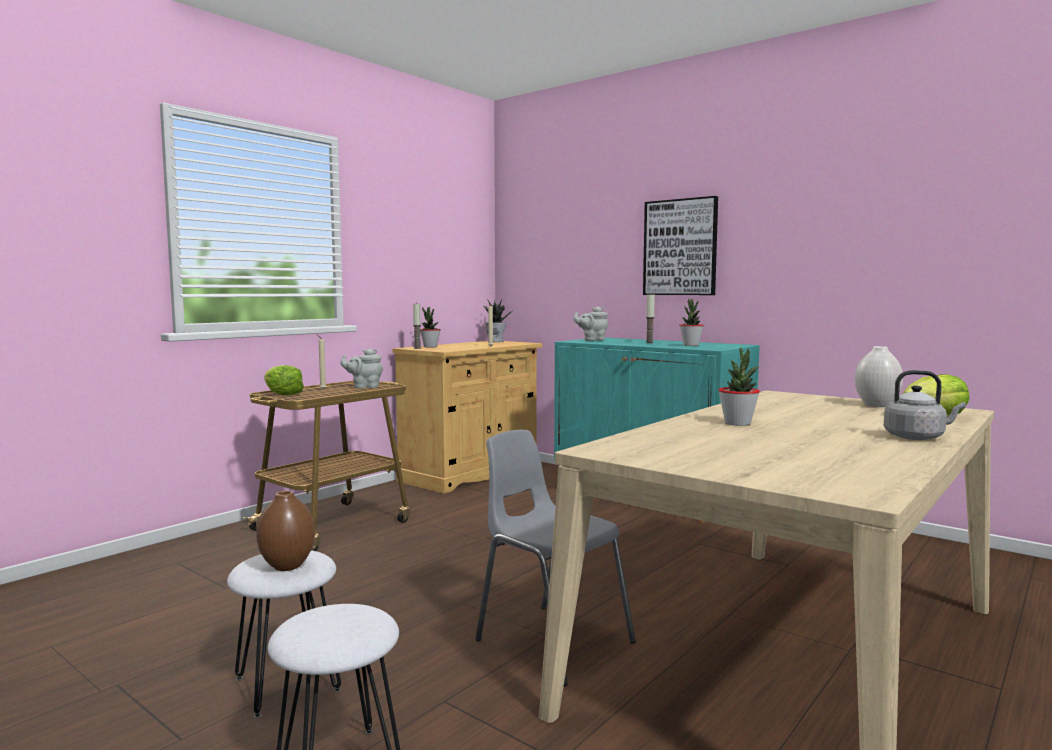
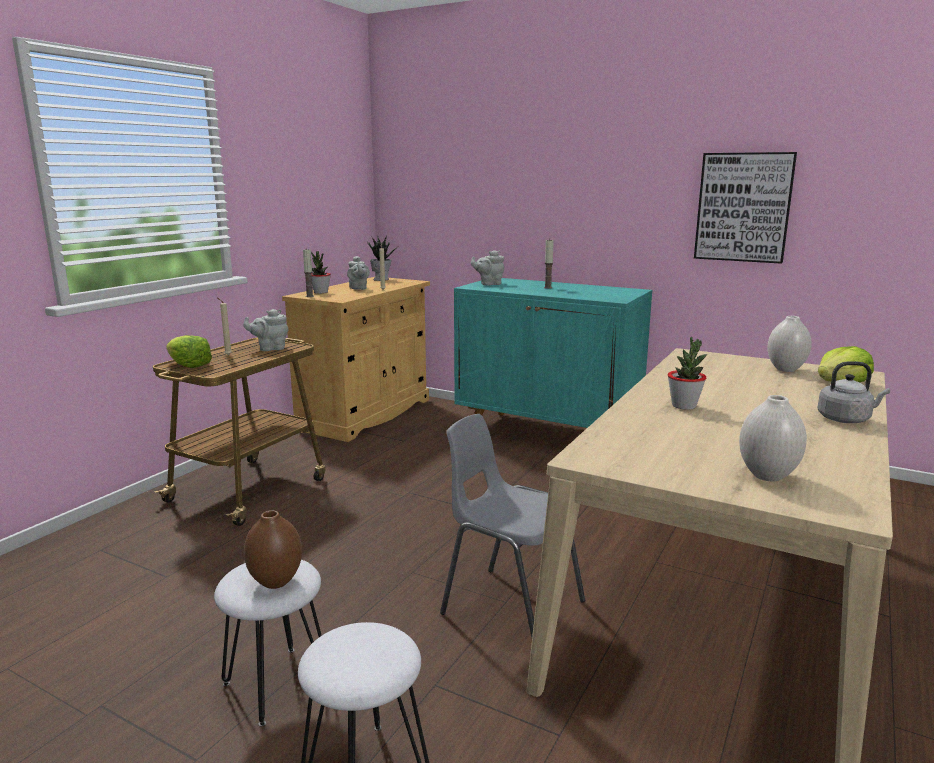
camera: 10 degrees left, 10 degrees up
(468, 345) = (358, 288): none -> grey teapot
(680, 247) = (575, 189): picture -> picture (743, 207)
(691, 345) = (591, 292): potted plant -> none
(788, 468) = (768, 476): none -> white vase

